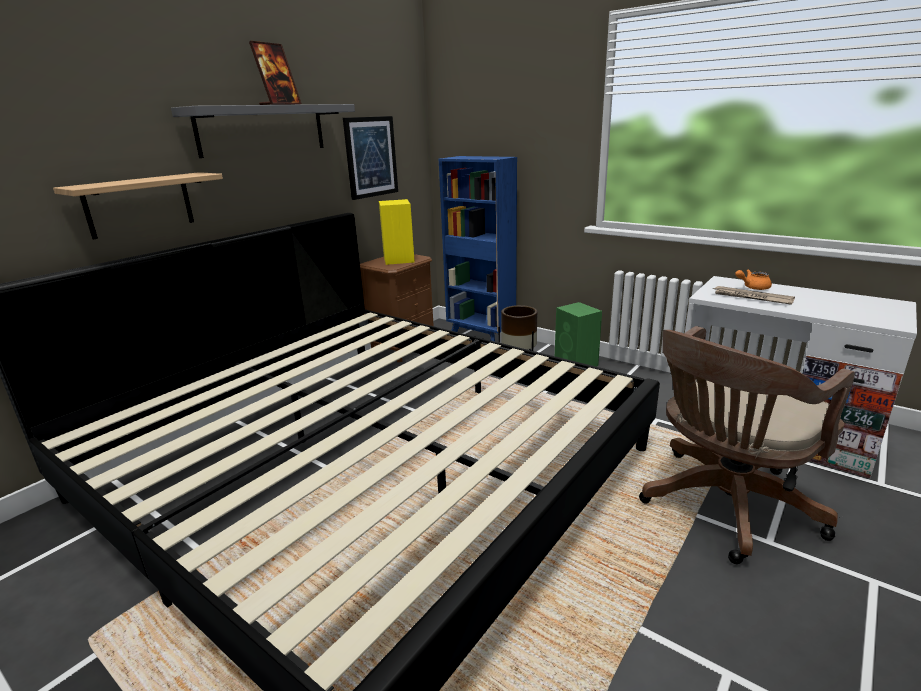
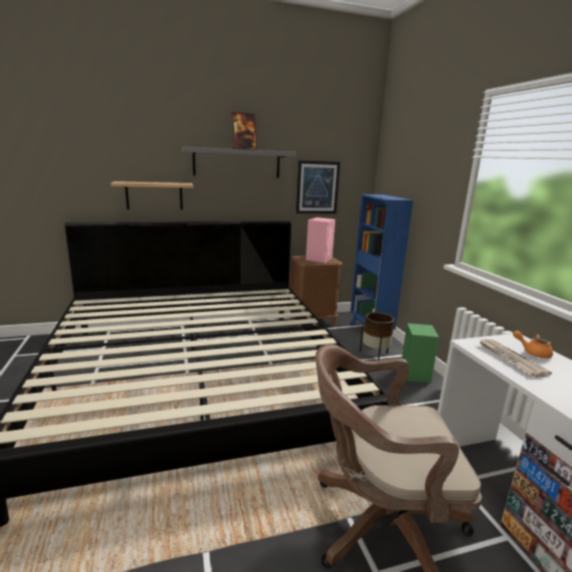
camera: 35 degrees right, 5 degrees down
(398, 259) = (319, 259): yellow speaker -> pink speaker

